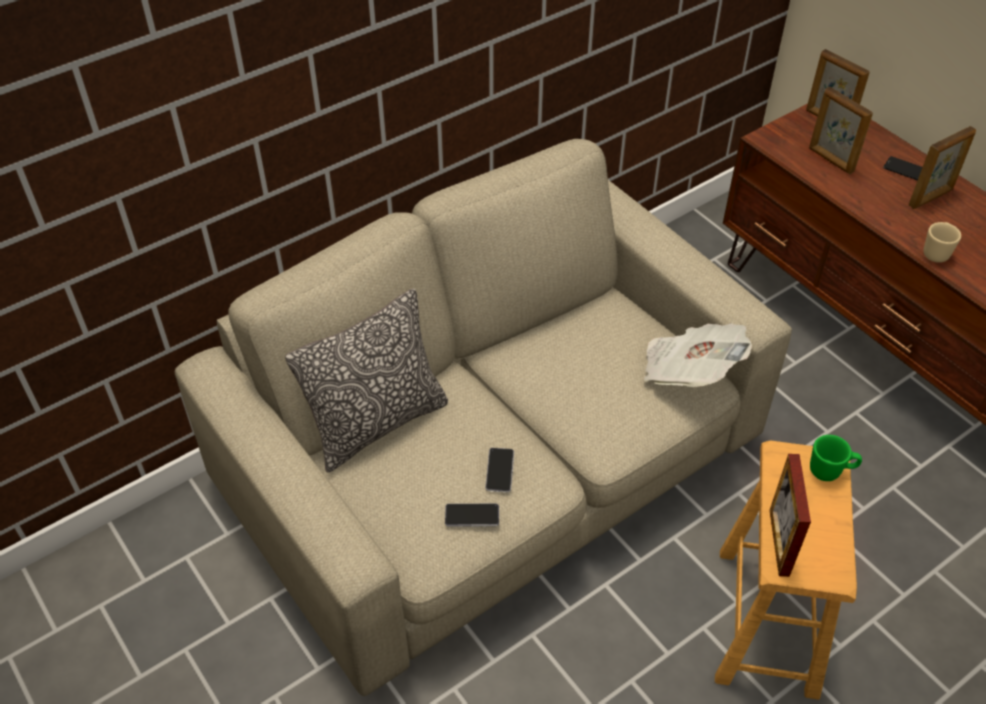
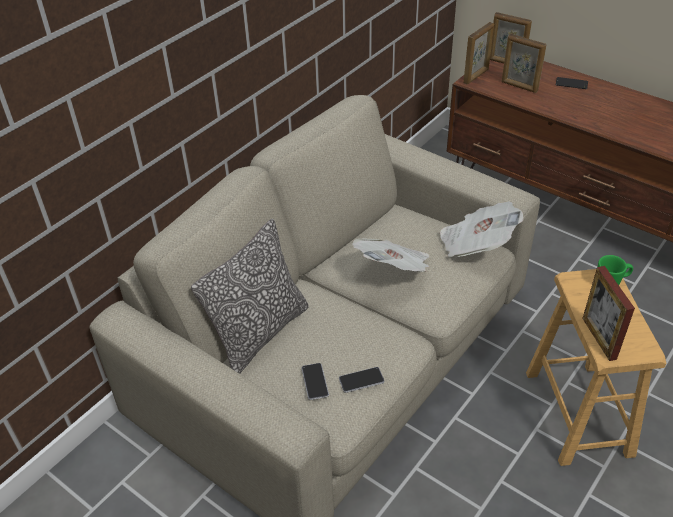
camera: 15 degrees left, 5 degrees down
(500, 470) = (369, 343): phone -> phone (315, 382)
(569, 380) = (394, 269): none -> newspaper
(931, 197) = (595, 97): picture frame -> picture frame (476, 76)
(936, 252) = (614, 129): beige mug -> none

